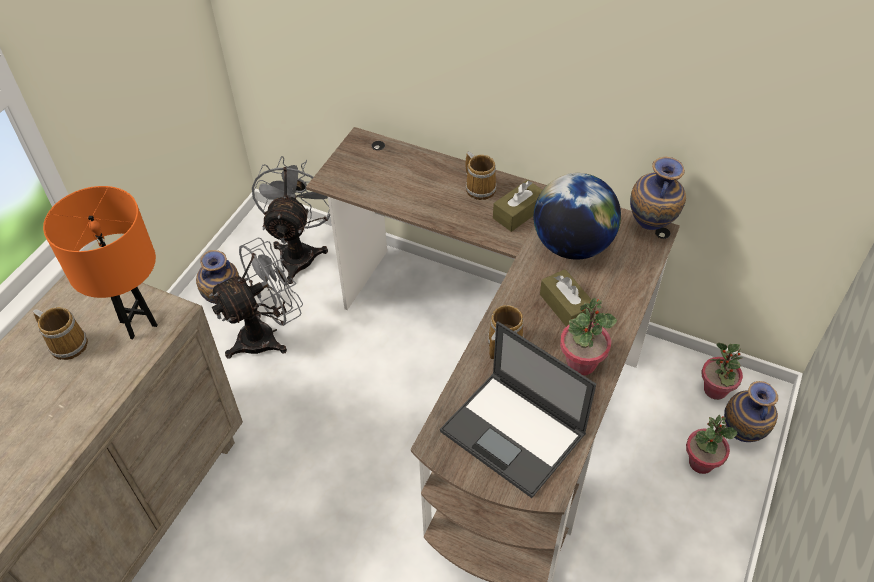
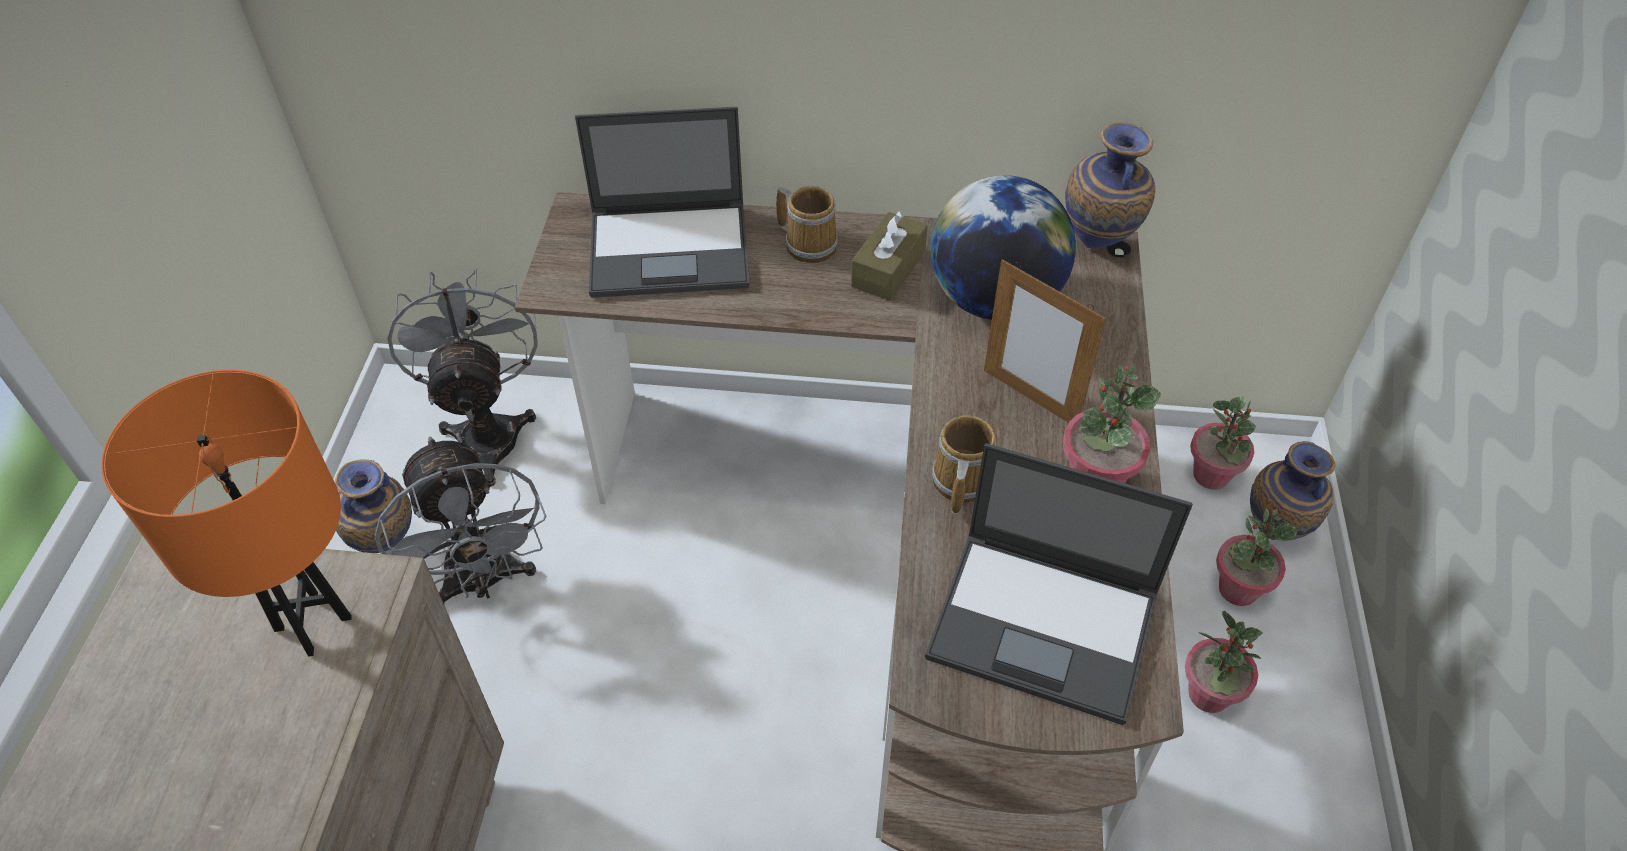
camera: 20 degrees left, 0 degrees up
(67, 343) = (181, 700): mug -> none
(266, 335) = (483, 583): grey fan -> grey fan turned 120 degrees clockwise
(401, 173) = (671, 249): none -> laptop
(566, 307) = (1030, 398): brown tissue box -> picture frame
(654, 518) = (1208, 695): none -> potted plant

